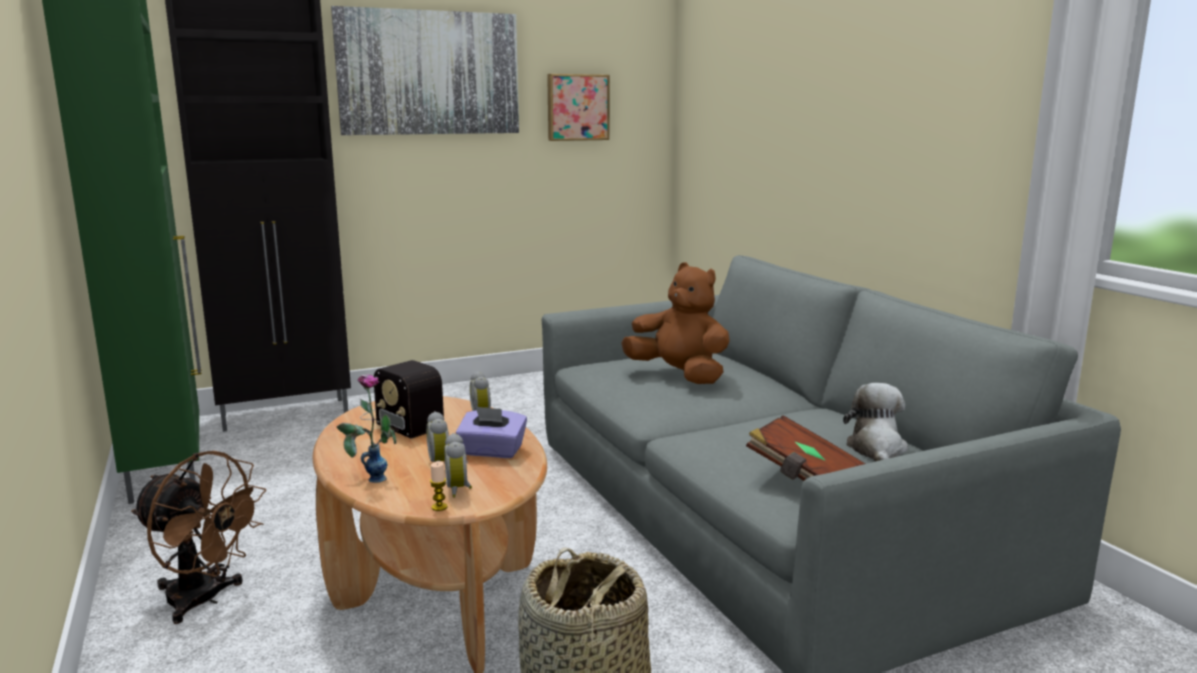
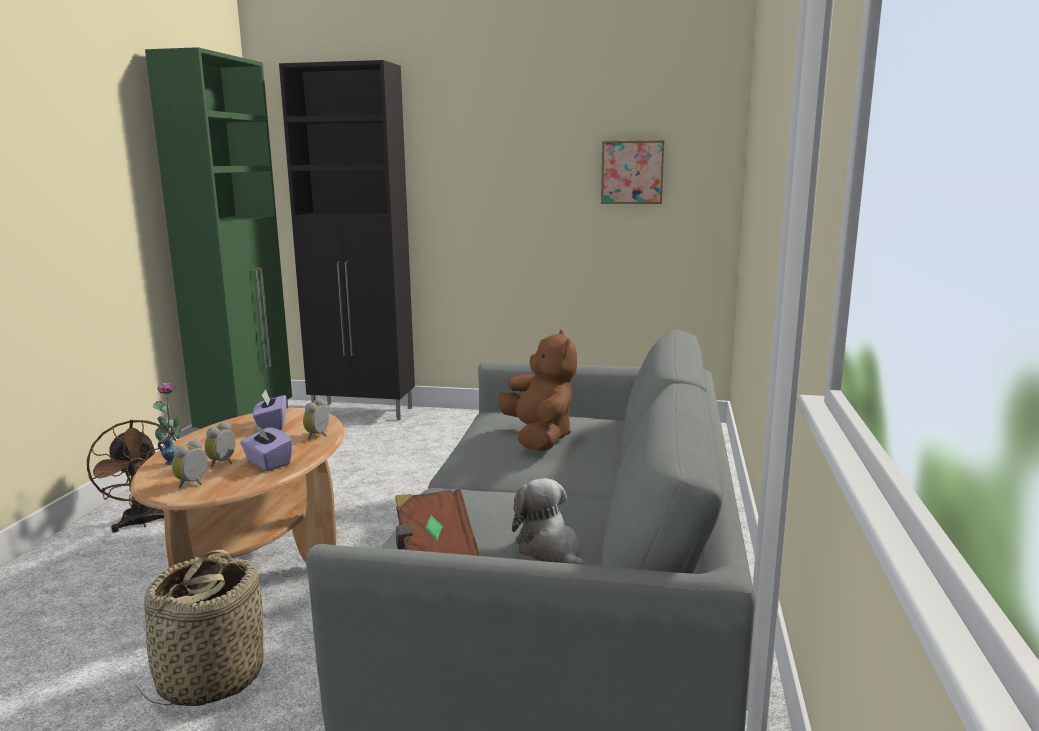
camera: 35 degrees right, 0 degrees up
(401, 419) = (271, 425): radio -> purple tissue box
(429, 73) = (493, 143): picture -> none
(439, 507) = (159, 492): candle -> none
(876, 450) = (550, 550): plush toy -> plush toy turned 75 degrees counterclockwise

